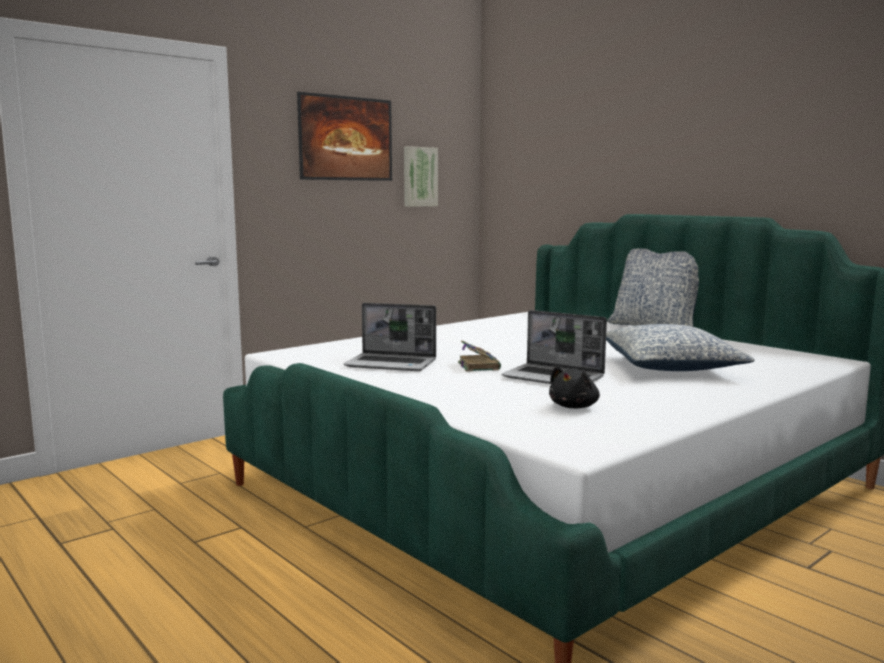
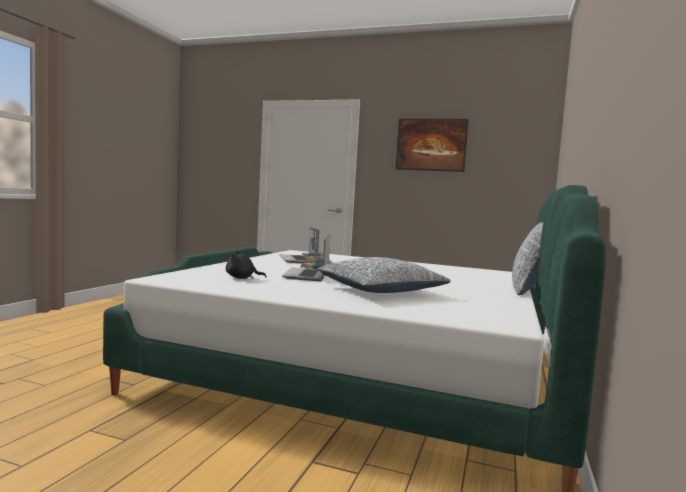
camera: 60 degrees right, 5 degrees down
(419, 177) = (491, 170): picture -> none

